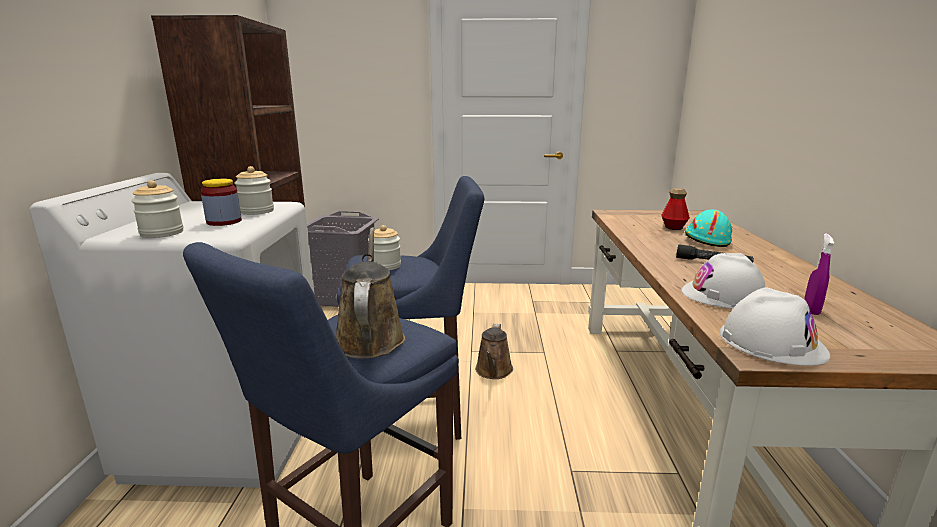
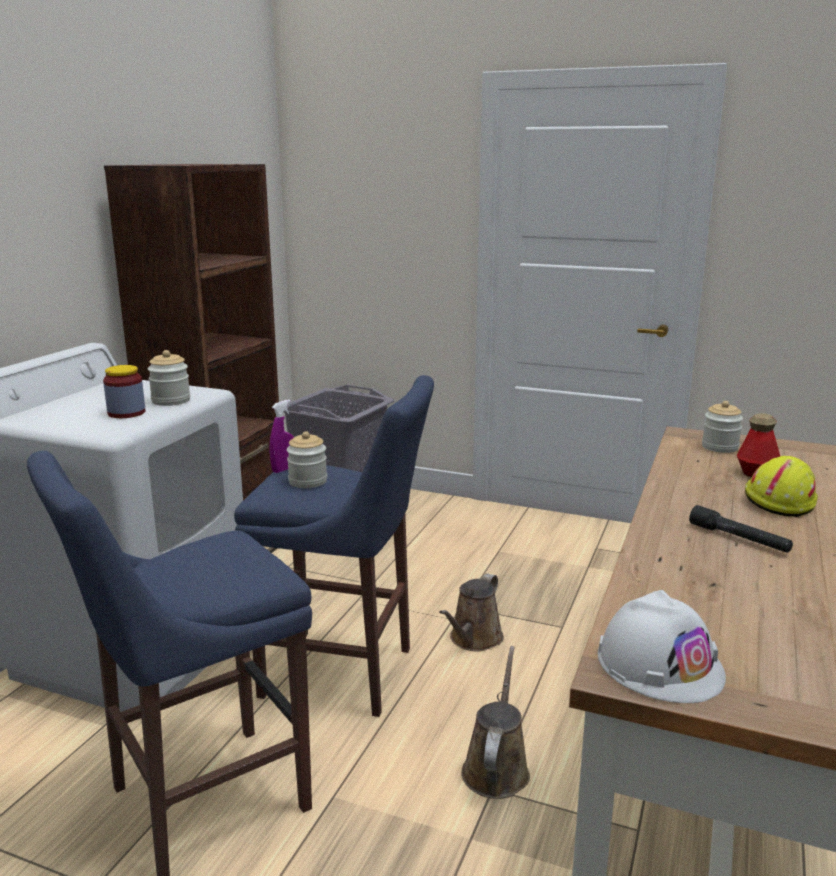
camera: 20 degrees right, 0 degrees up
(162, 233) = (58, 422): jar -> jar (720, 447)
(370, 337) = (216, 569): brown watering can -> brown watering can (496, 768)
(705, 240) = (779, 501): turquoise hard hat -> yellow hard hat
(723, 295) = (684, 591): white hard hat -> none
(811, 310) = (785, 633): purple spray bottle -> purple spray bottle (284, 469)

